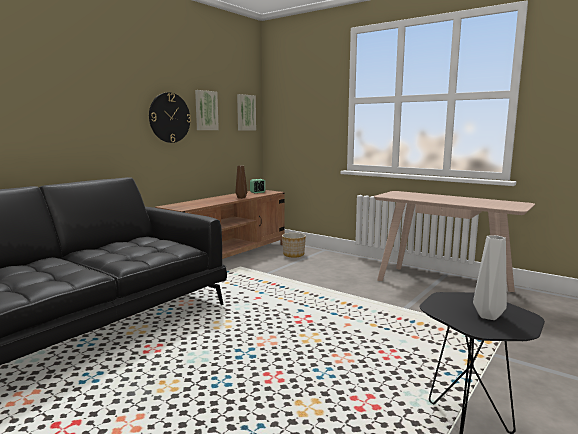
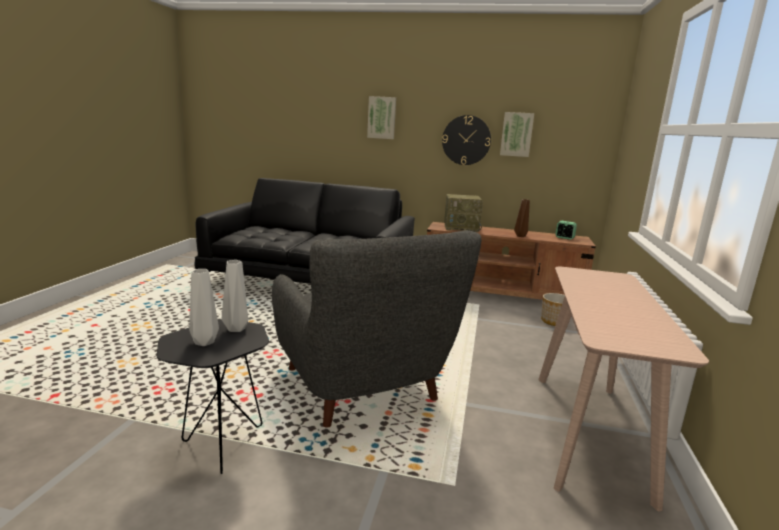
camera: 65 degrees right, 5 degrees up
(194, 204) = (461, 228): none -> radio
(245, 112) = (584, 138): picture -> picture (382, 117)
(374, 341) = (362, 390): none -> grey armchair
(451, 302) = (236, 329): none -> grey vase

